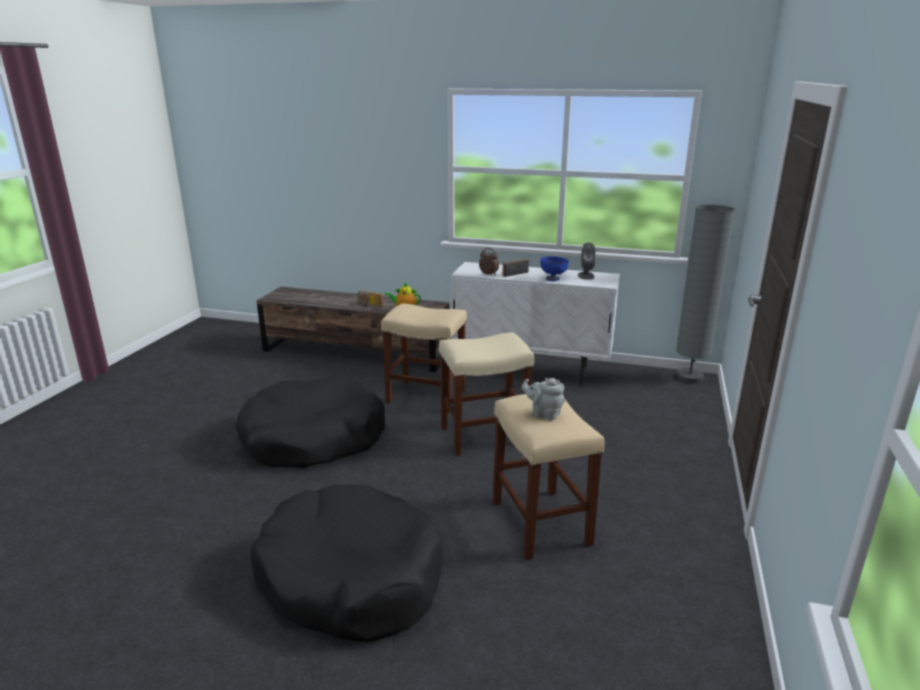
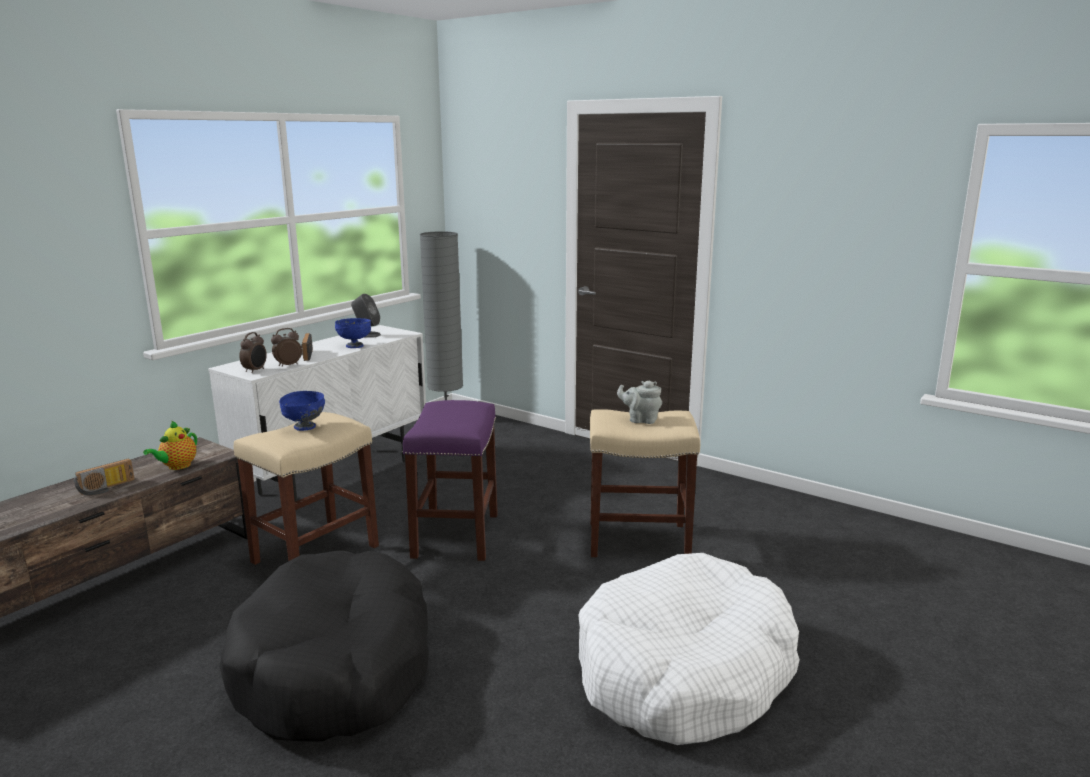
camera: 70 degrees left, 5 degrees down
(350, 578) = (683, 671): black dog bed -> white dog bed
(428, 311) = (304, 427): none -> blue bowl
(470, 271) = (255, 370): none -> alarm clock
(483, 436) = (456, 536): beige stool -> purple stool
(544, 414) = (641, 420): grey teapot -> grey teapot turned 60 degrees clockwise

